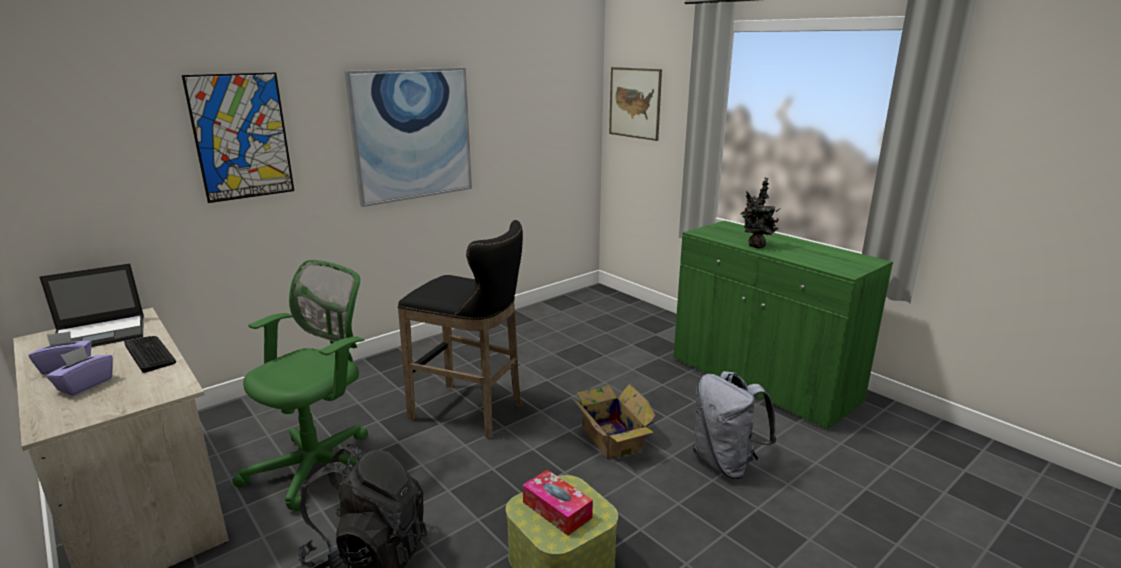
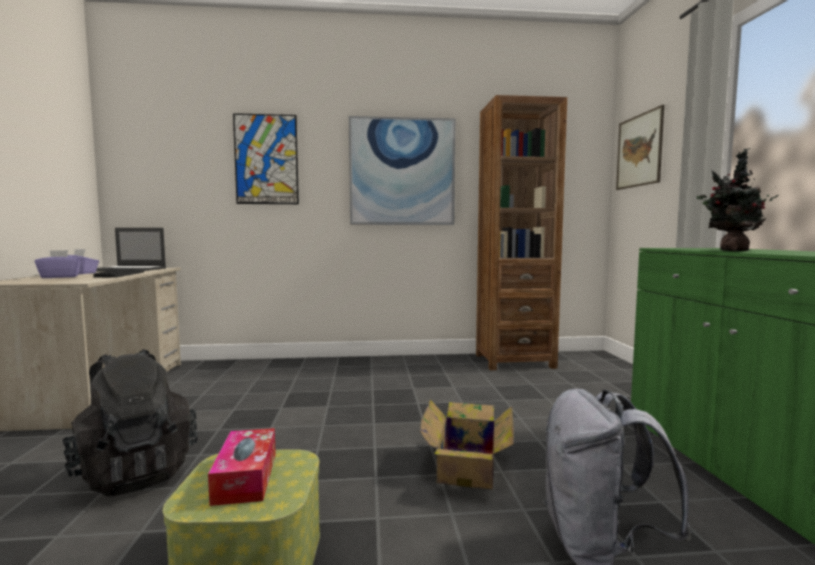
camera: 35 degrees right, 15 degrees down
(319, 465) = (211, 405): green office chair -> none
(472, 412) = (363, 405): black stool -> none
(541, 317) = (514, 361): none -> brown bookcase

